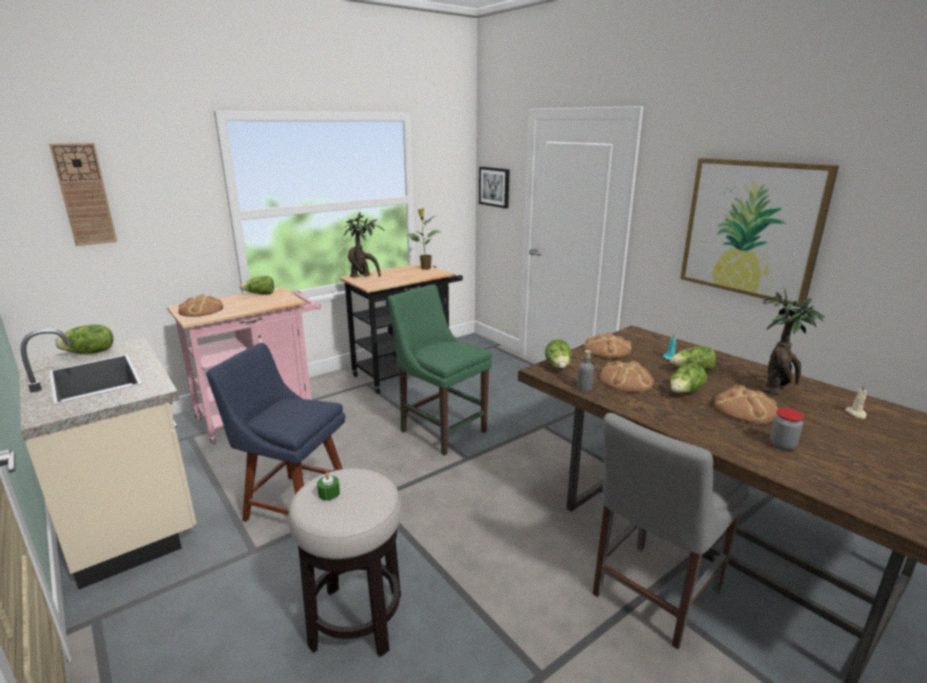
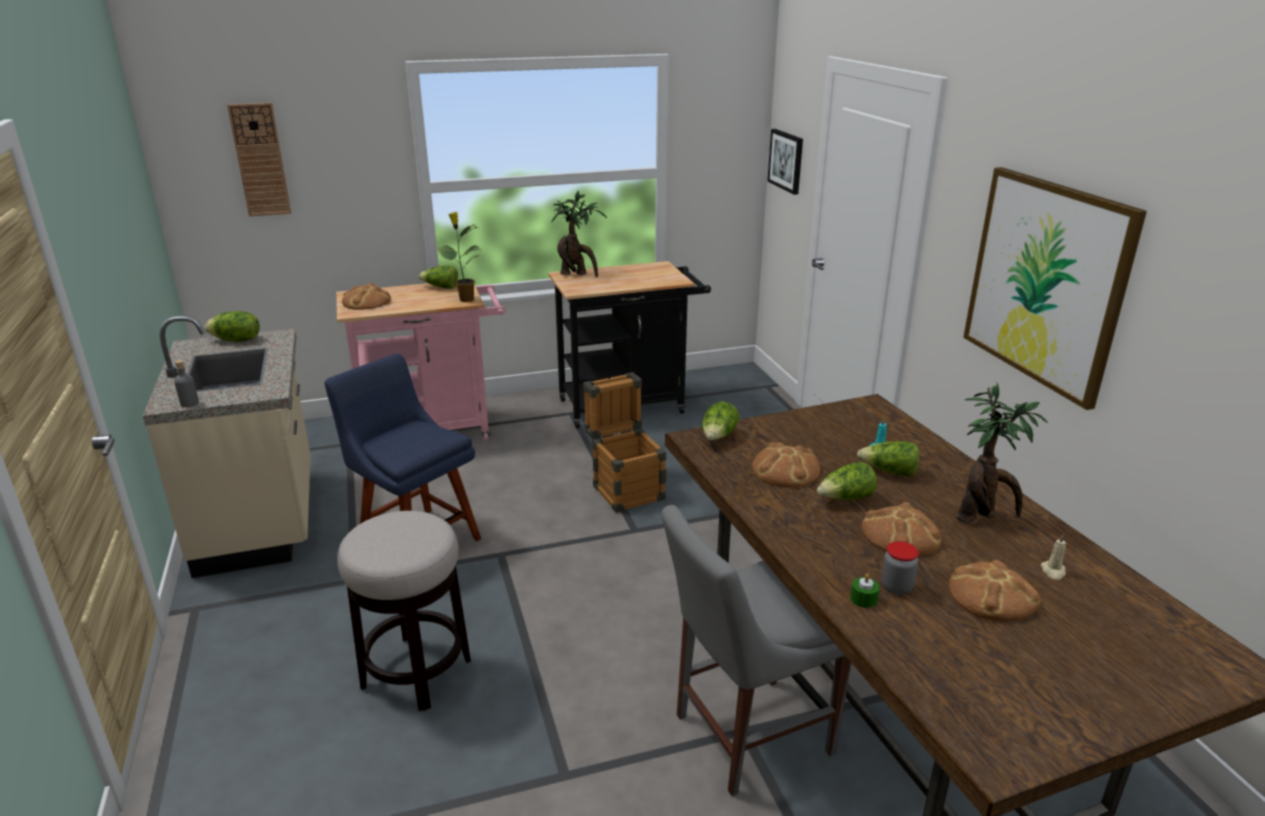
camera: 20 degrees right, 5 degrees up
(329, 493) = (382, 532): green candle -> green candle (863, 599)
(425, 268) = (664, 271): potted plant -> potted plant (465, 299)
(441, 429) = (625, 488): green chair -> crate
(584, 388) = (723, 470): grey bottle -> grey bottle (189, 403)
(607, 350) = (804, 424): bread -> bread (992, 595)

